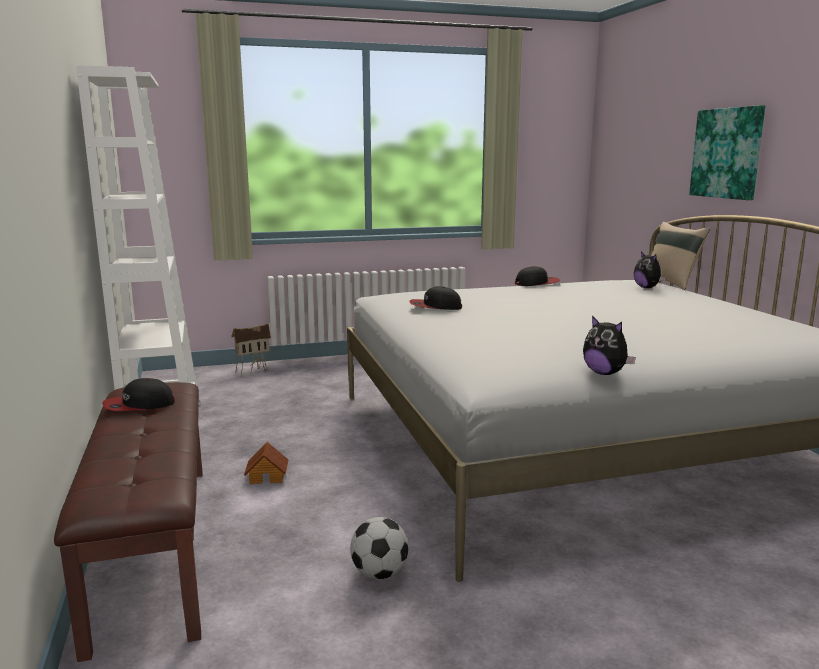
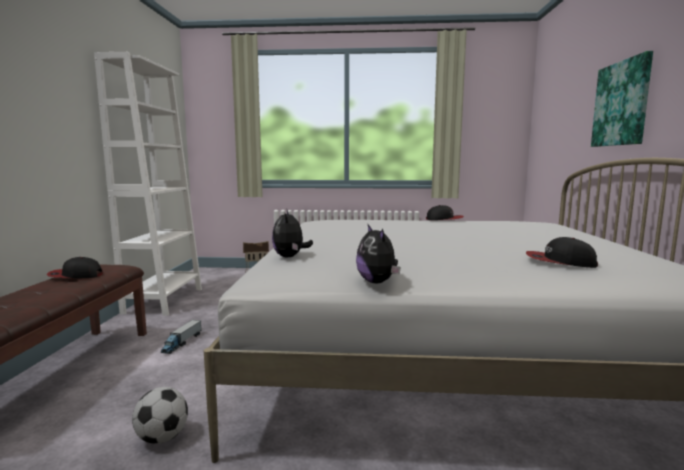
camera: 20 degrees right, 5 degrees down
(267, 476) = (182, 343): toy house -> toy truck
(435, 307) = (330, 227): cap -> cap (559, 262)
(647, 288) = (539, 226): plush toy -> plush toy (290, 257)
(671, 283) = (572, 226): beige pillow -> none

